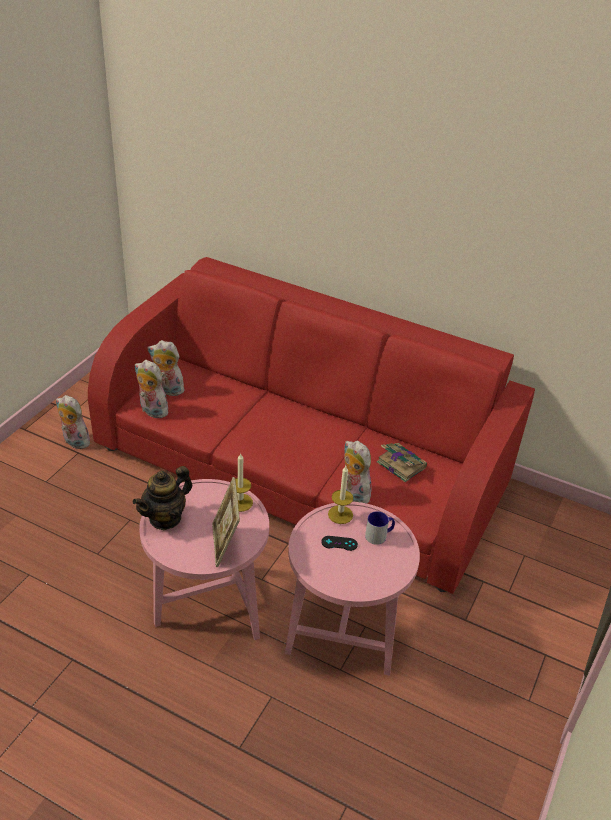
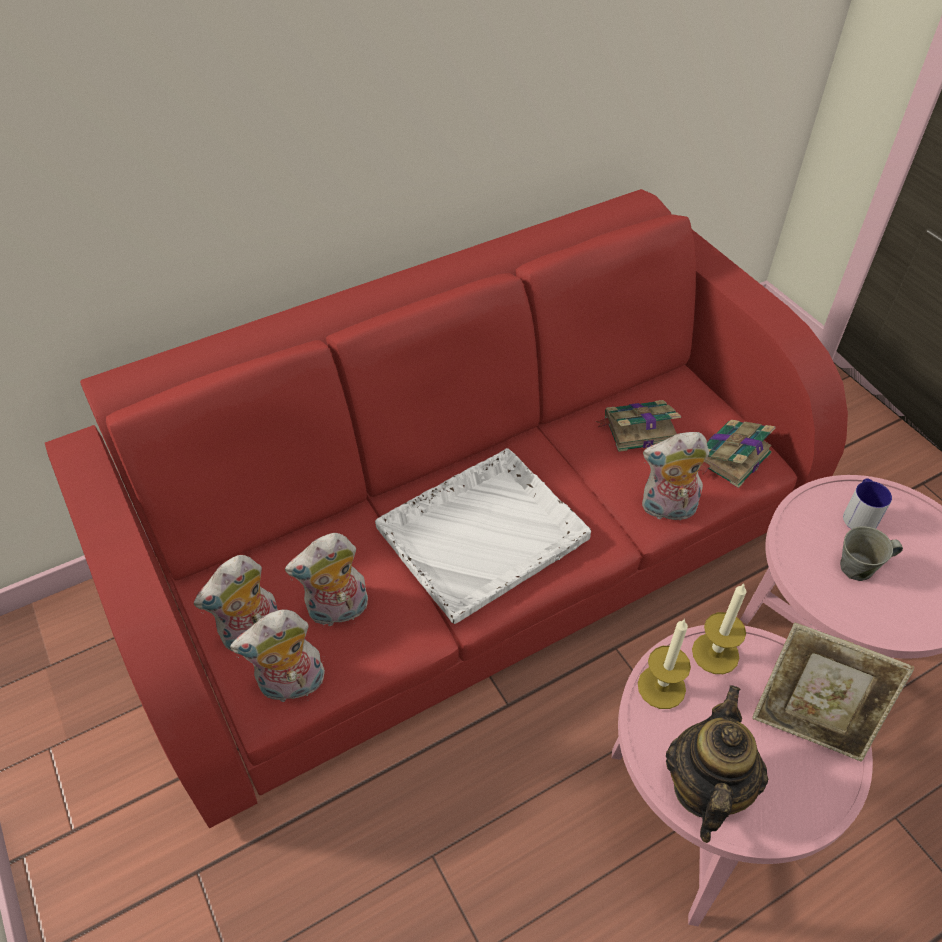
camera: 55 degrees left, 10 degrees up
(74, 442) = (161, 866): plush toy -> plush toy (337, 612)
(165, 518) = (705, 788): teapot -> teapot turned 150 degrees counterclockwise
(277, 433) = (484, 533): none -> white tray
(339, 543) = (859, 568): black game controller -> grey mug
(340, 514) = (800, 537): candle -> candle (661, 687)
(414, 506) = (731, 458): none -> book

